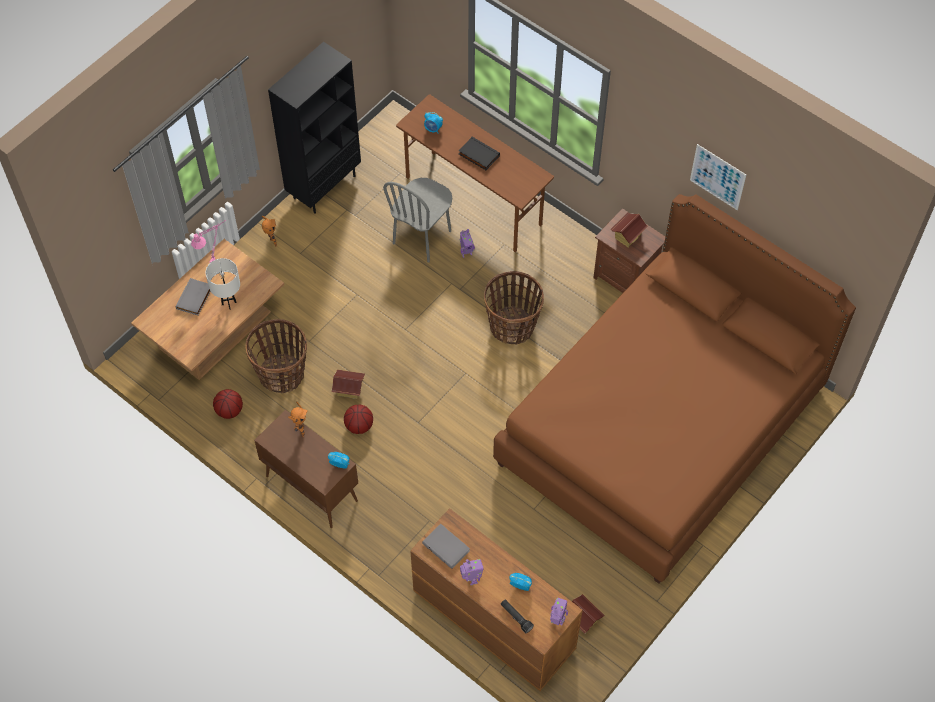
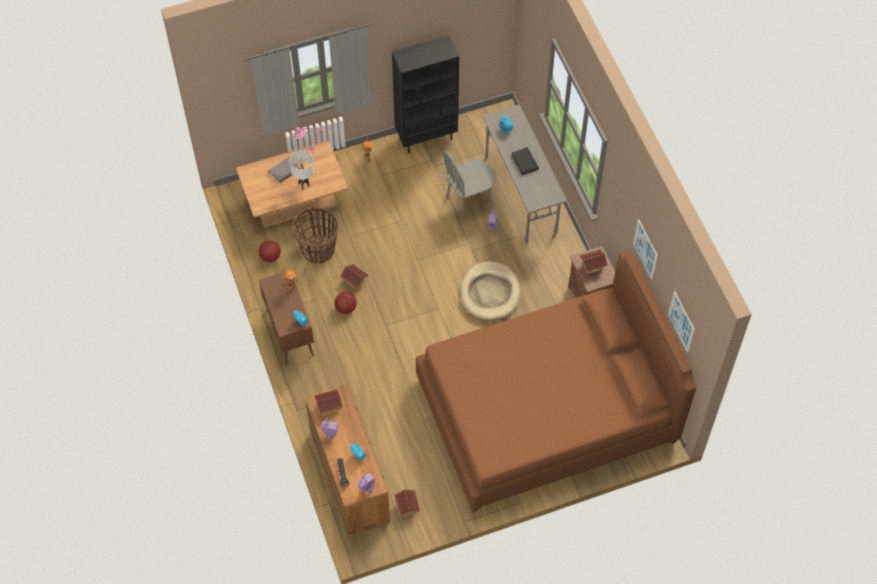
camera: 30 degrees right, 0 degrees up
(447, 547) = (329, 407): grey book -> toy house
(474, 201) = (521, 195): brown desk -> grey desk
(512, 326) = (490, 293): basket -> beige dog bed
(810, 238) = (681, 321): none -> picture

